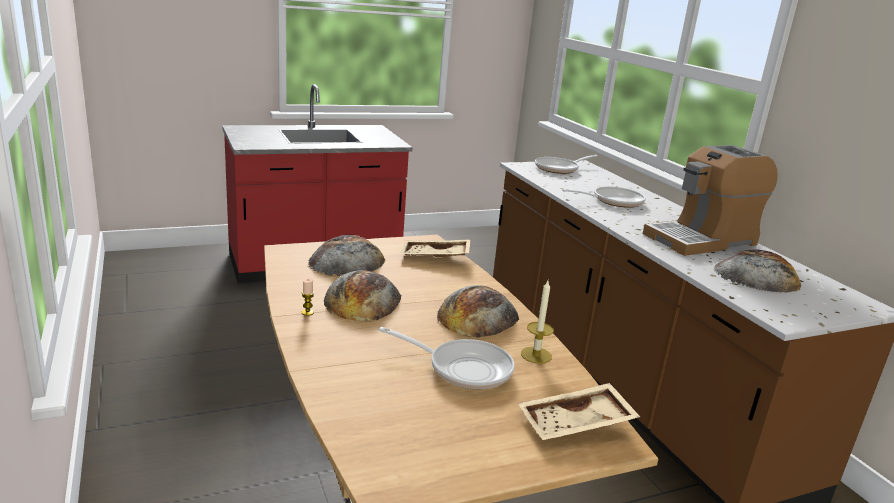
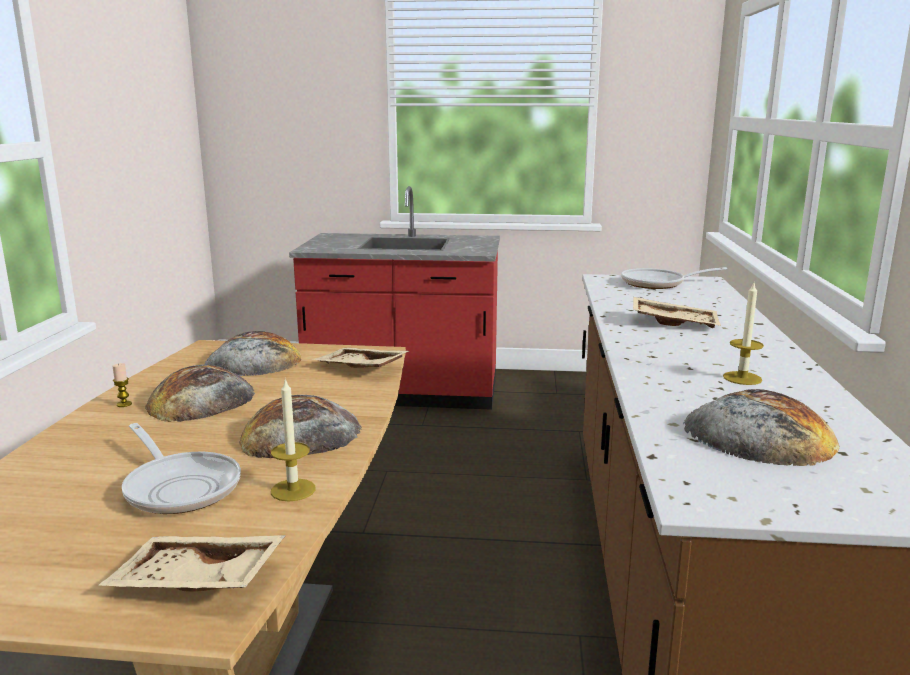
camera: 30 degrees right, 5 degrees down
(613, 201) = (674, 322): frying pan -> beige tray
(701, 239) = (742, 378): coffee machine -> candle

